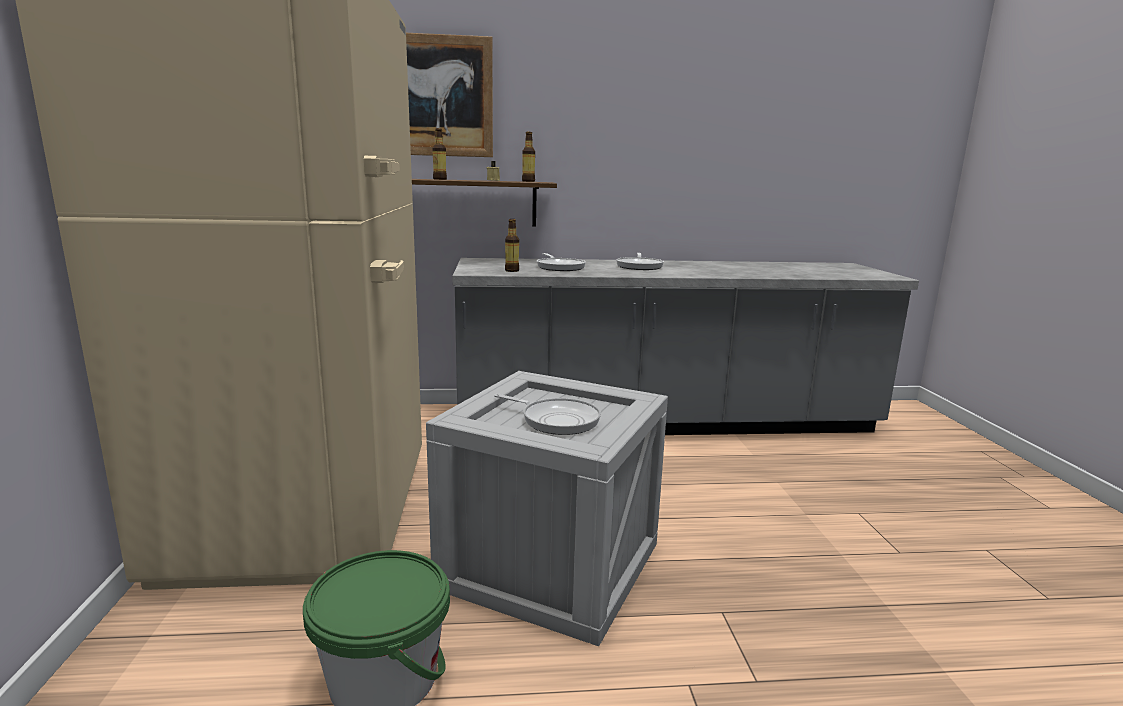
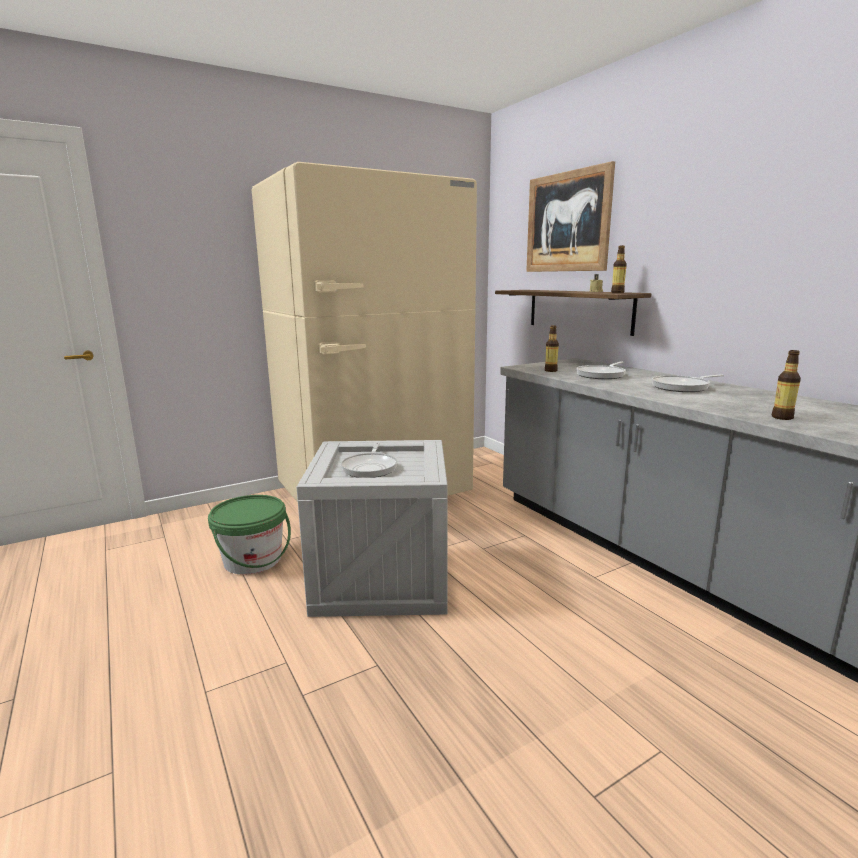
camera: 65 degrees right, 0 degrees up
(440, 179) = (553, 291): bottle -> bottle (782, 417)

